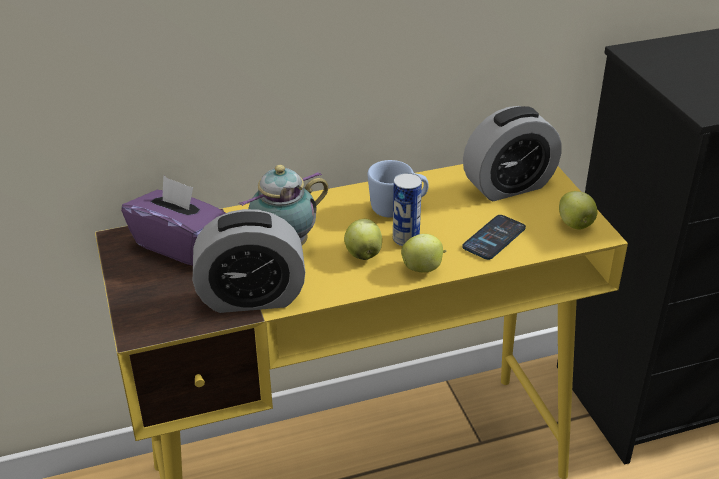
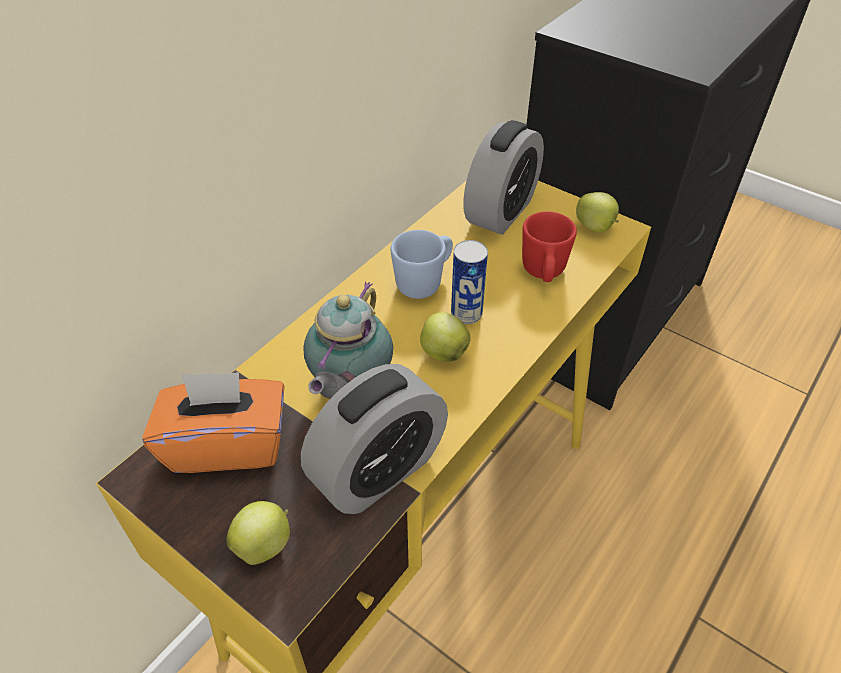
camera: 35 degrees left, 10 degrees up
(180, 244) = (228, 444): purple tissue box -> orange tissue box
(423, 268) = (515, 340): apple -> apple (264, 545)
(494, 238) = (543, 274): phone -> red mug

